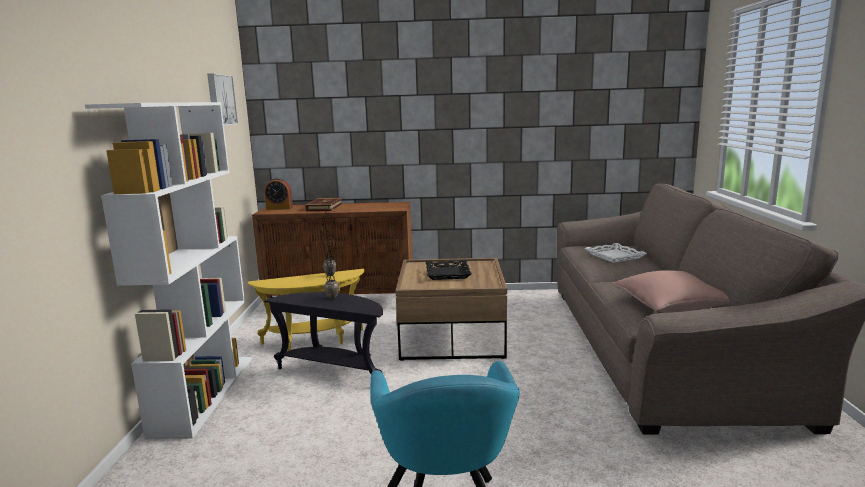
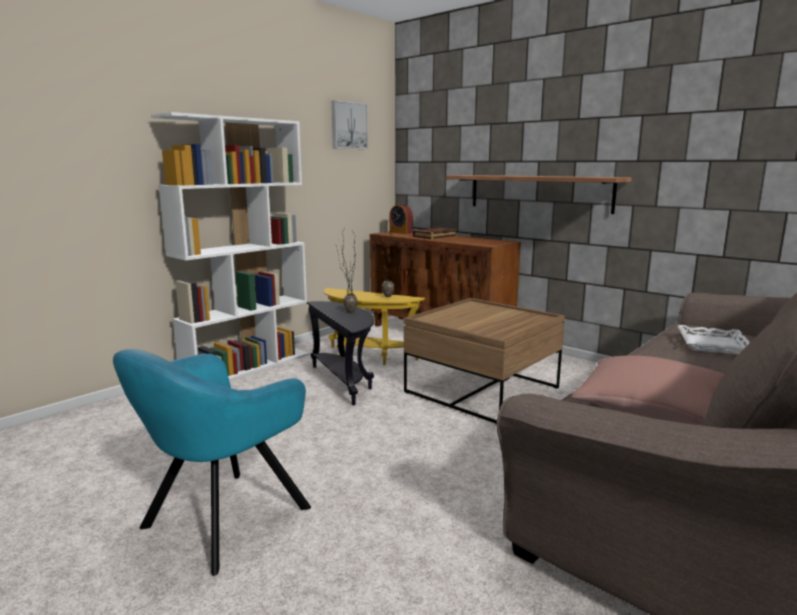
camera: 40 degrees right, 0 degrees up
(422, 157) = (538, 193): none -> shelf
(447, 273) = (483, 317): black tray -> none

